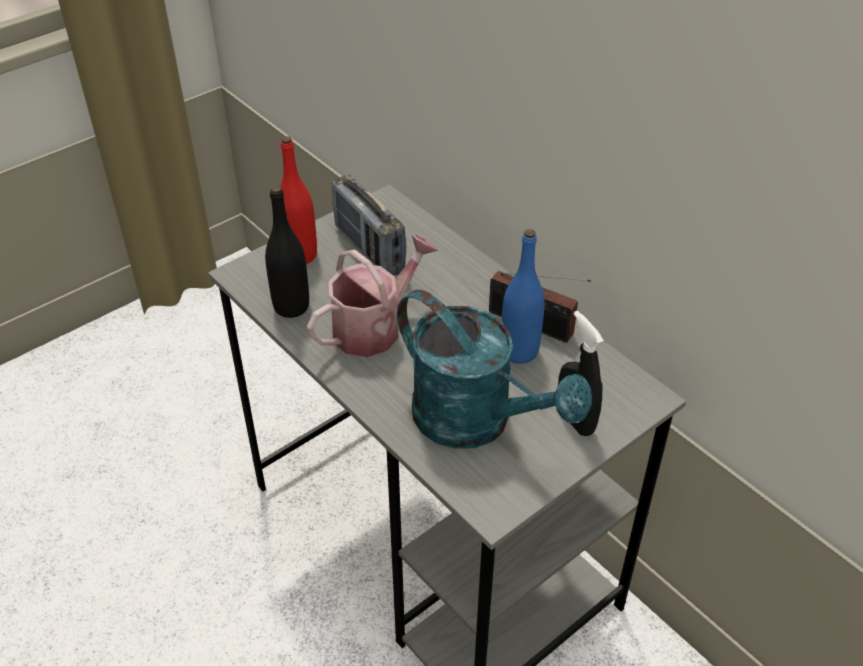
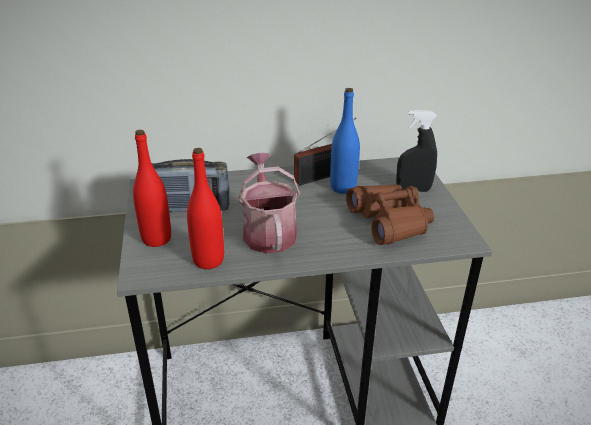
camera: 60 degrees left, 10 degrees down
(291, 307) = (208, 260): black bottle -> red bottle
(477, 422) = (390, 221): turquoise watering can -> brown binoculars

